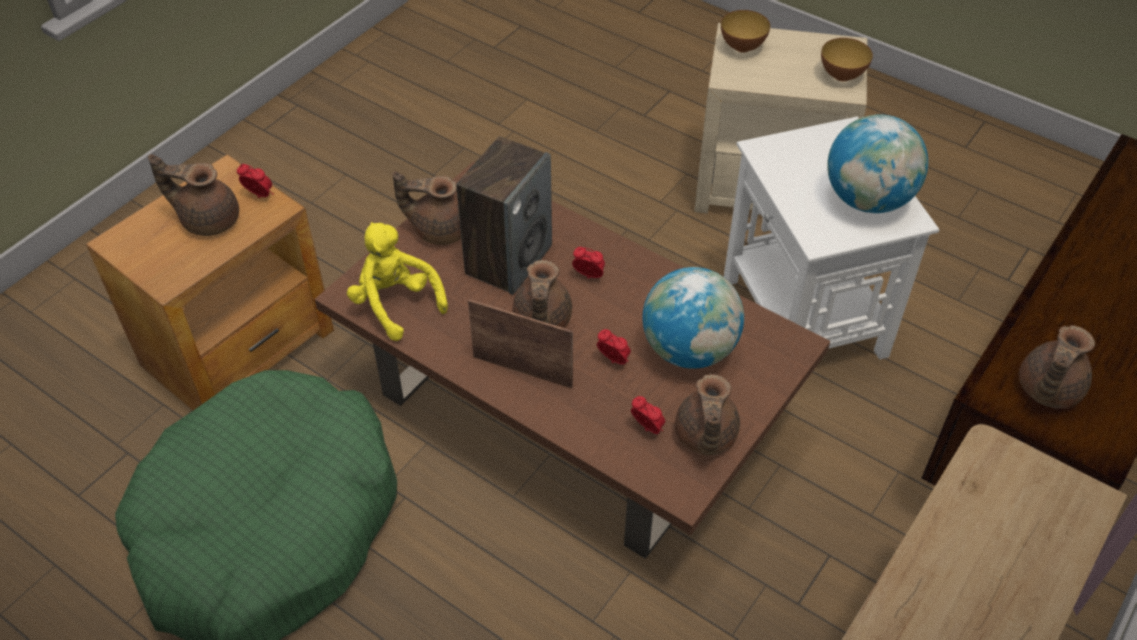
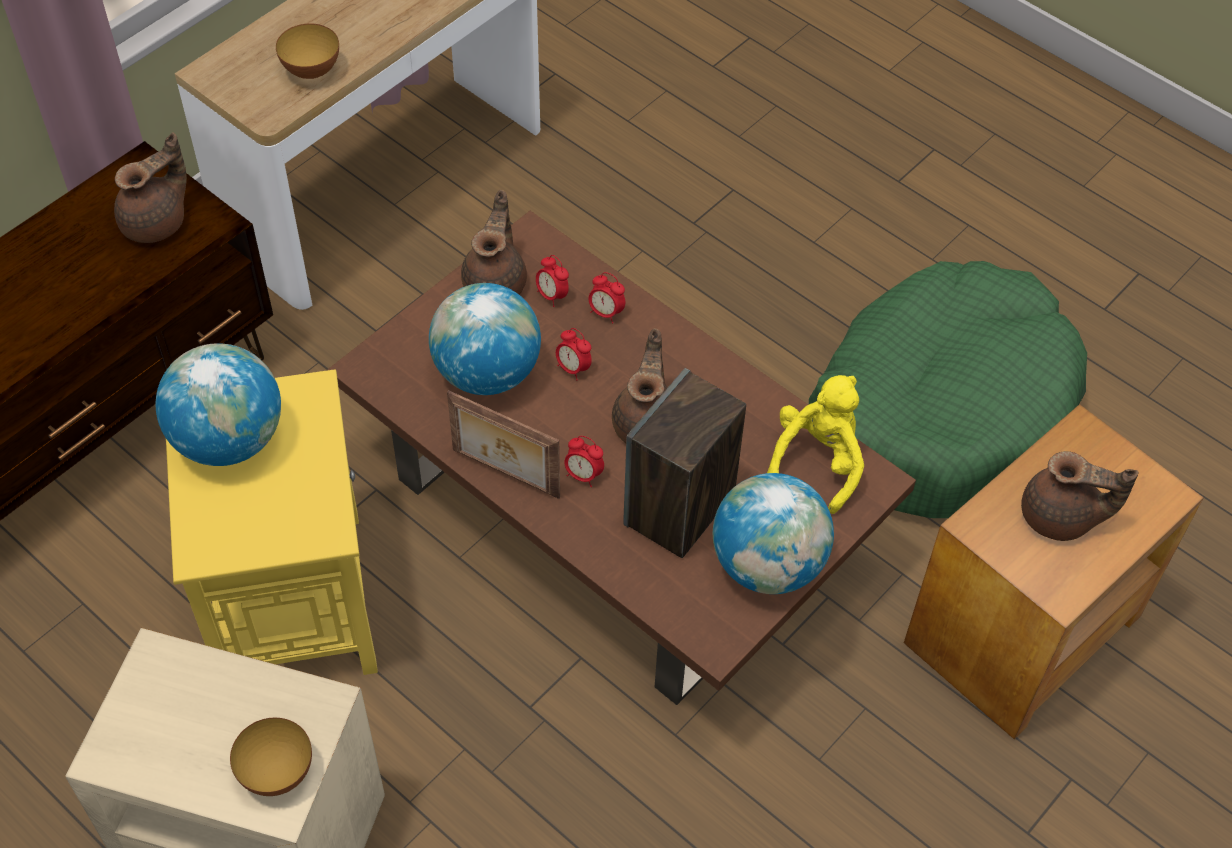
camera: 175 degrees left, 5 degrees up
(259, 196) = (1003, 548): alarm clock -> alarm clock (606, 313)
(395, 303) = (817, 462): yellow plush toy -> yellow plush toy turned 120 degrees counterclockwise
(439, 229) = (768, 565): brown teapot -> globe
(523, 370) = (673, 368): picture frame -> picture frame (504, 475)
(804, 317) = (293, 598): white side table -> yellow side table
(842, 76) = (148, 690): bowl -> bowl (311, 71)

